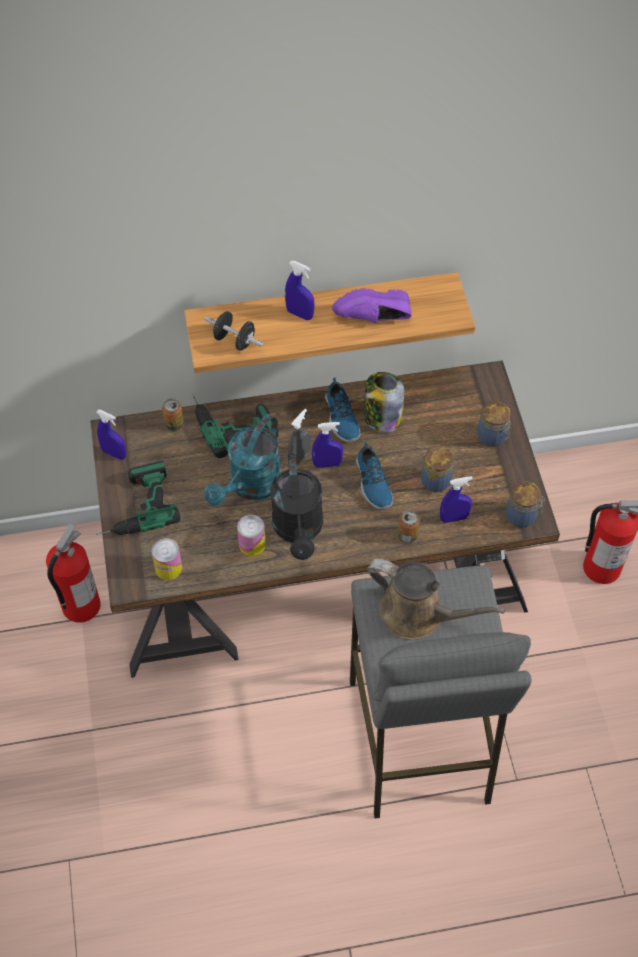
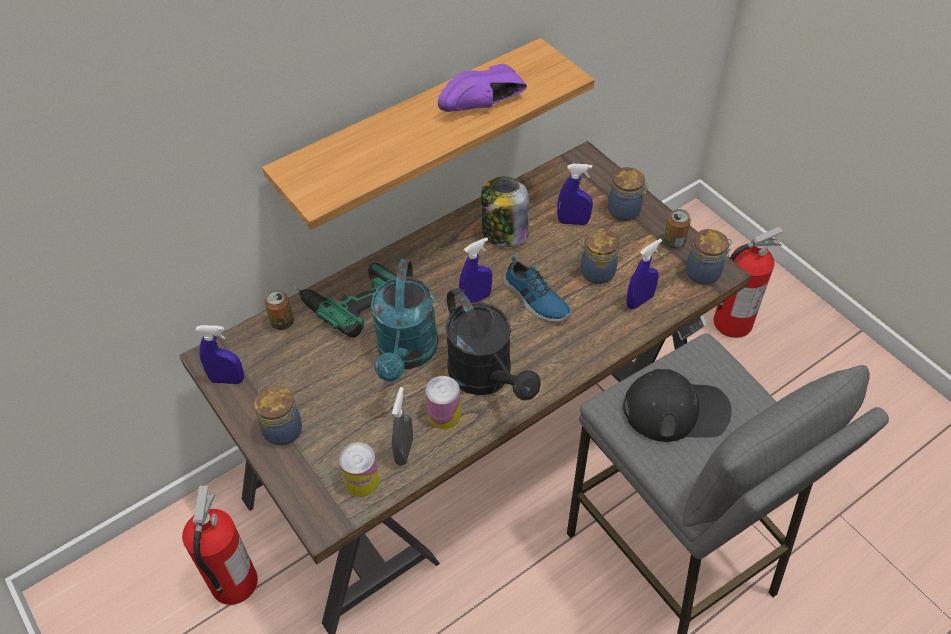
camera: 25 degrees left, 5 degrees down
(133, 506) = (281, 429): power drill -> jar
(234, 340) = (341, 177): black dumbbell -> none
(299, 457) = (442, 303): grey spray bottle -> grey spray bottle (404, 451)
(300, 314) = (400, 127): blue spray bottle -> blue spray bottle (573, 222)
(341, 418) = (462, 249): shoe -> none
(407, 535) = (604, 337): can -> can (674, 242)
(418, 614) = (676, 410): brown watering can -> black cap

